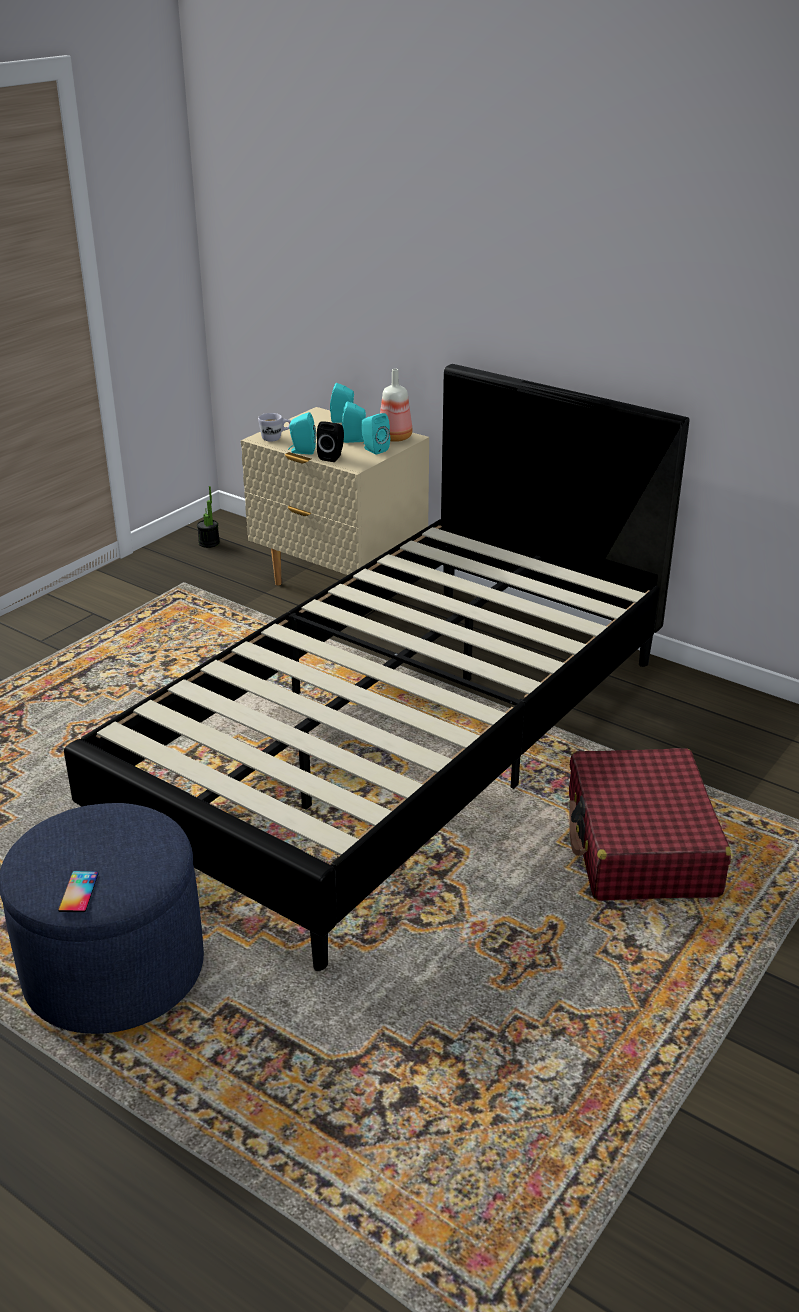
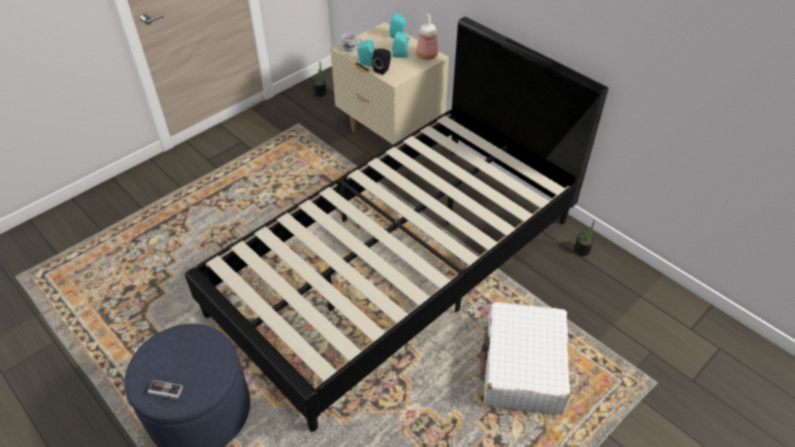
camera: 10 degrees right, 15 degrees up
(78, 892) = (164, 393): phone -> game controller
(373, 449) = (410, 65): turquoise speaker -> none
(640, 845) = (523, 366): red suitcase -> white suitcase
(684, 694) = (581, 250): none -> potted plant

